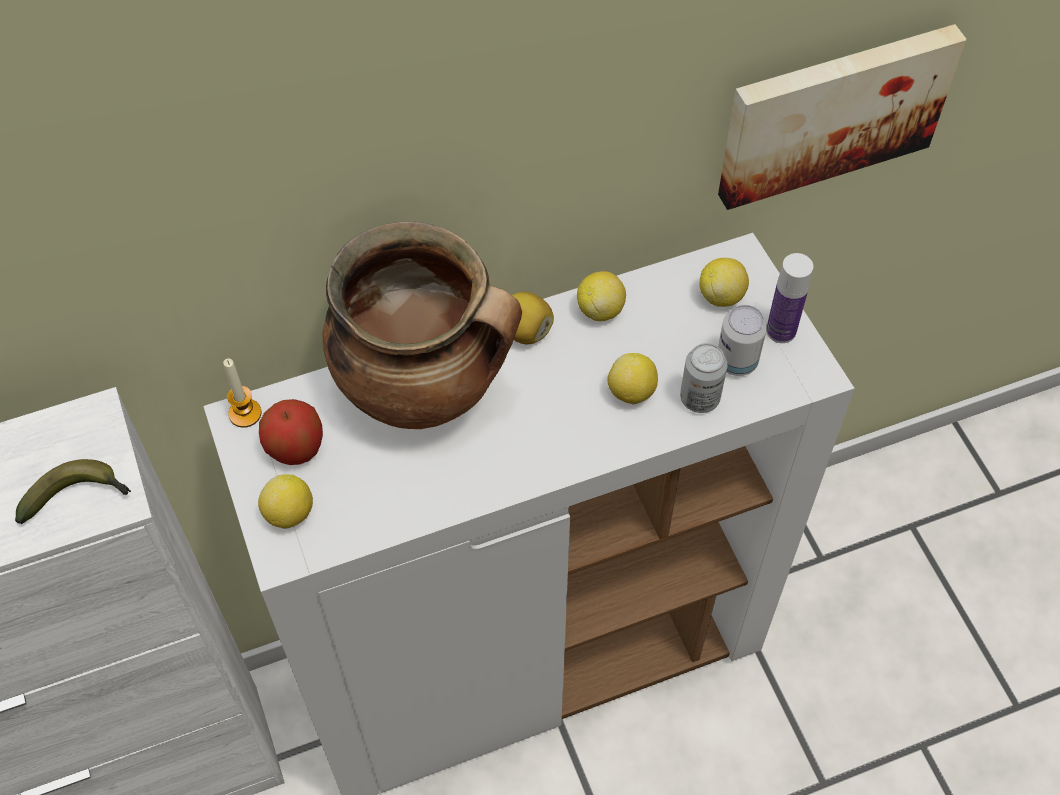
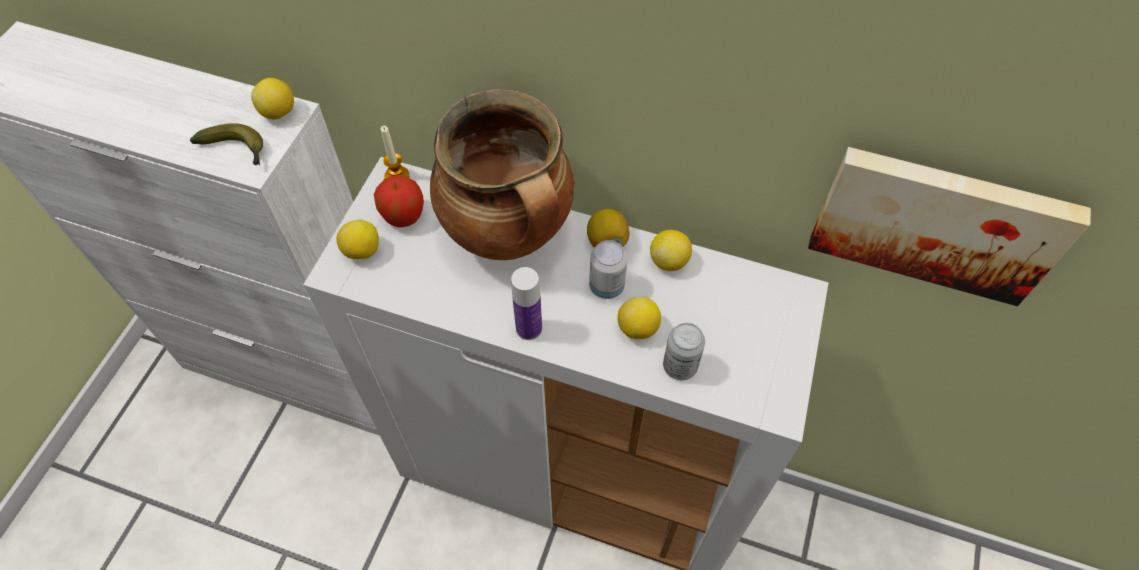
camera: 40 degrees right, 0 degrees up
(721, 295) = (763, 309): lemon -> lemon (279, 112)
(736, 361) = (730, 360): can -> can (606, 286)
(781, 331) = (783, 362): bottle -> bottle (529, 328)

